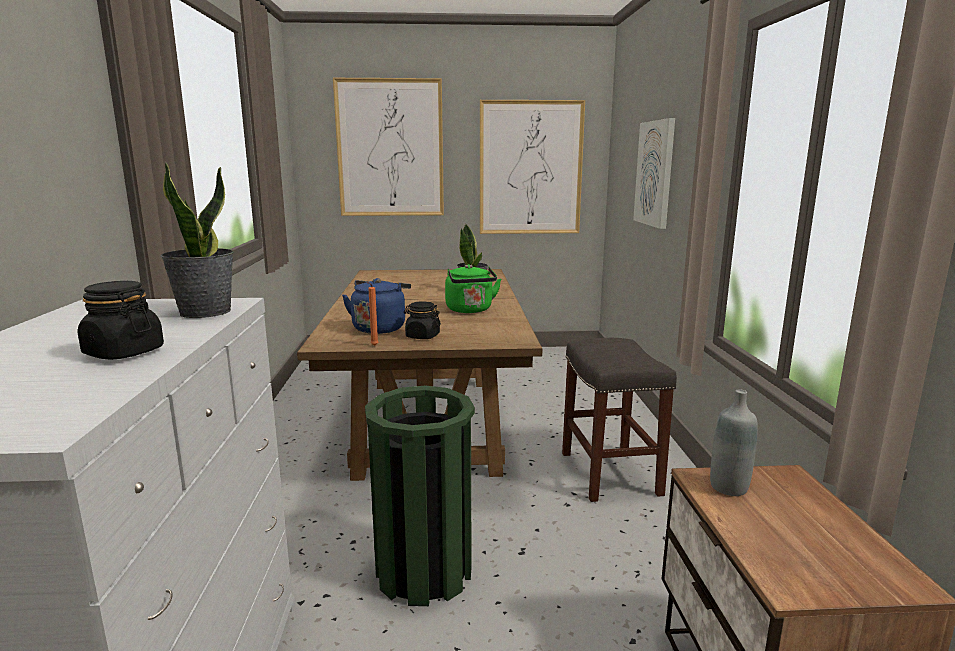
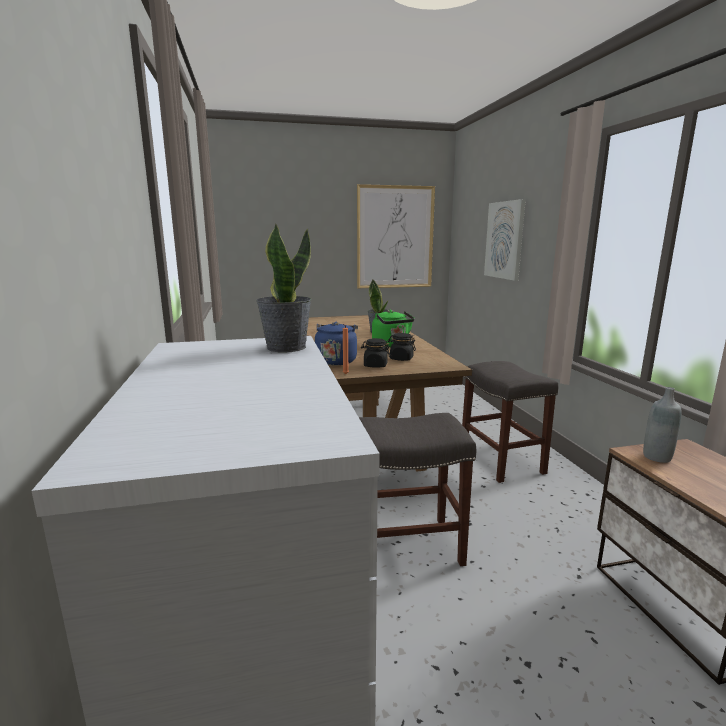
camera: 10 degrees left, 0 degrees up
(124, 352) = (280, 380): black jar -> black jar (401, 359)
(390, 148) = (287, 222): picture -> none
(424, 572) = (406, 546): green trash can -> grey stool

